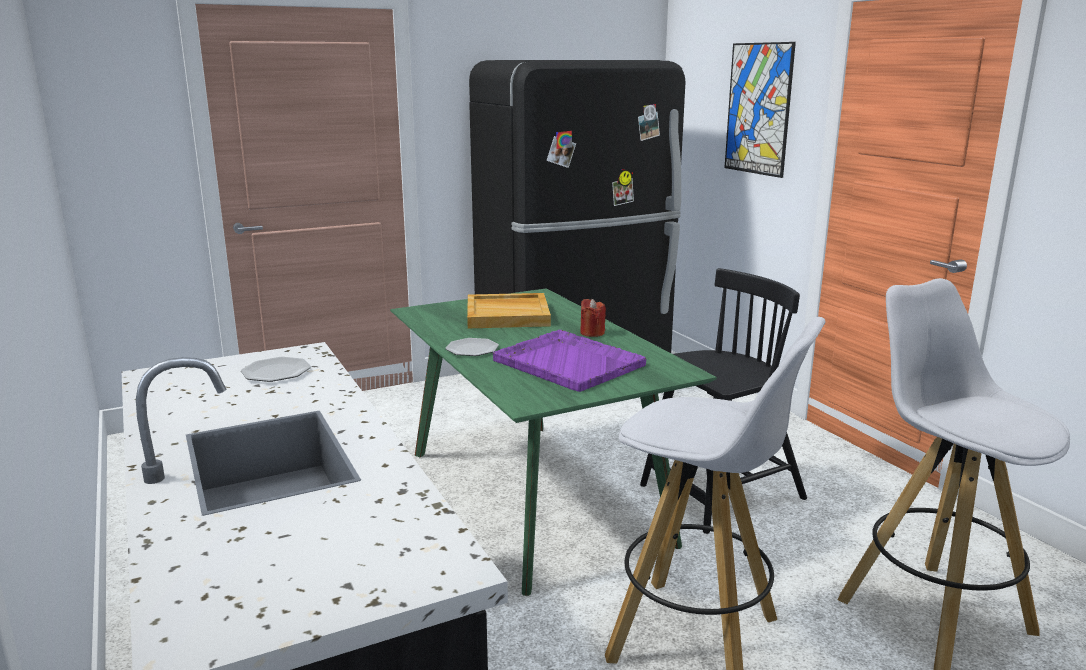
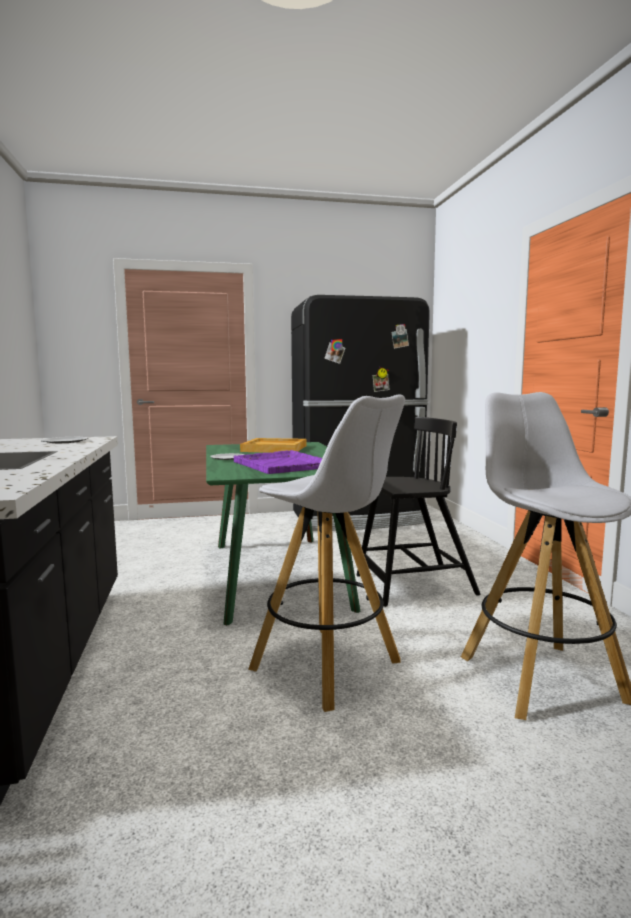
camera: 15 degrees right, 10 degrees down
(592, 333) = (318, 456): red candle -> none
(758, 109) = (480, 326): picture -> none

